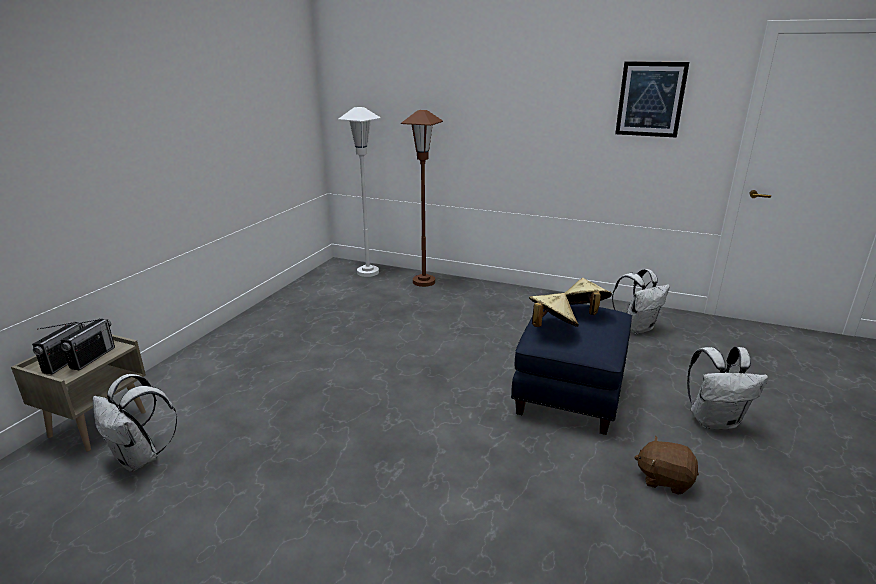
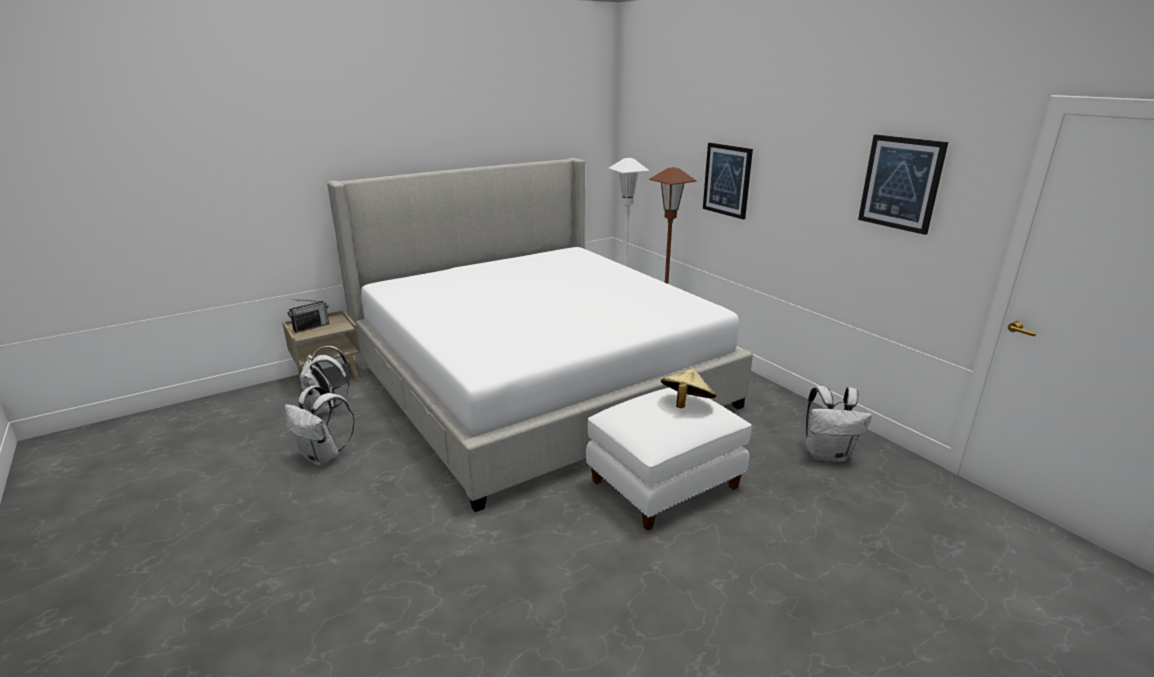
camera: 35 degrees right, 0 degrees up
(92, 358) = (325, 329): radio -> none
(359, 348) = (537, 383): none -> bed
(471, 117) = (727, 180): none -> picture
(551, 327) = (632, 406): beige hat -> none
(568, 392) = (664, 483): blue ottoman -> white ottoman
(664, 479) = (648, 588): brown plush toy -> none
(714, 421) = (778, 569): white backpack -> white backpack (323, 457)

